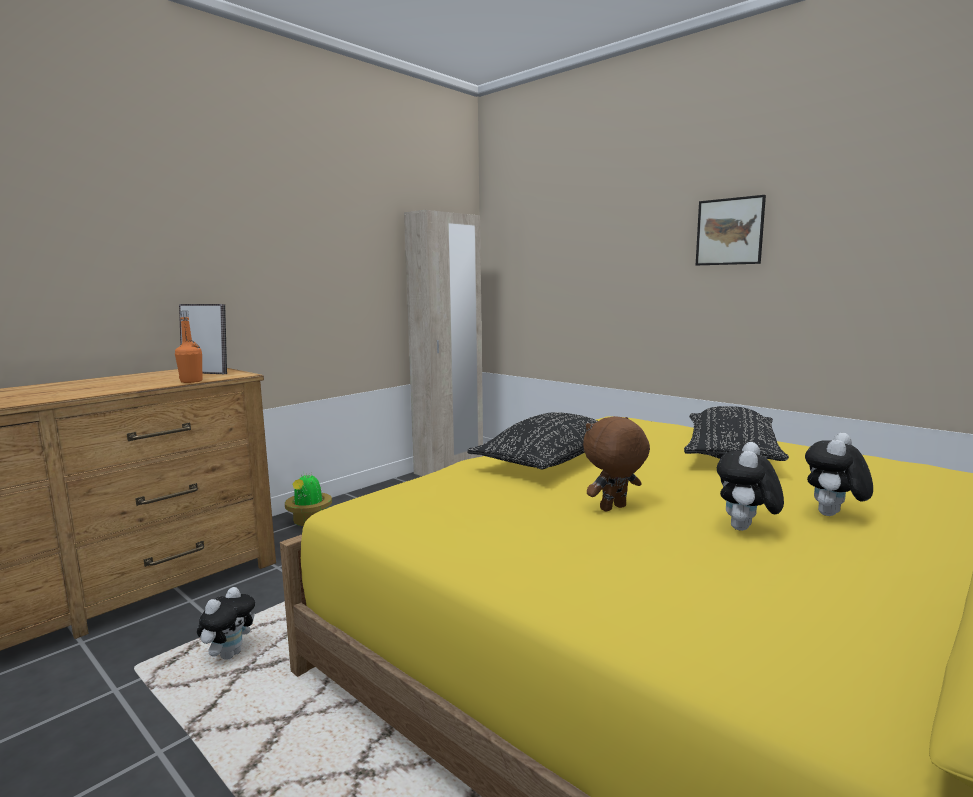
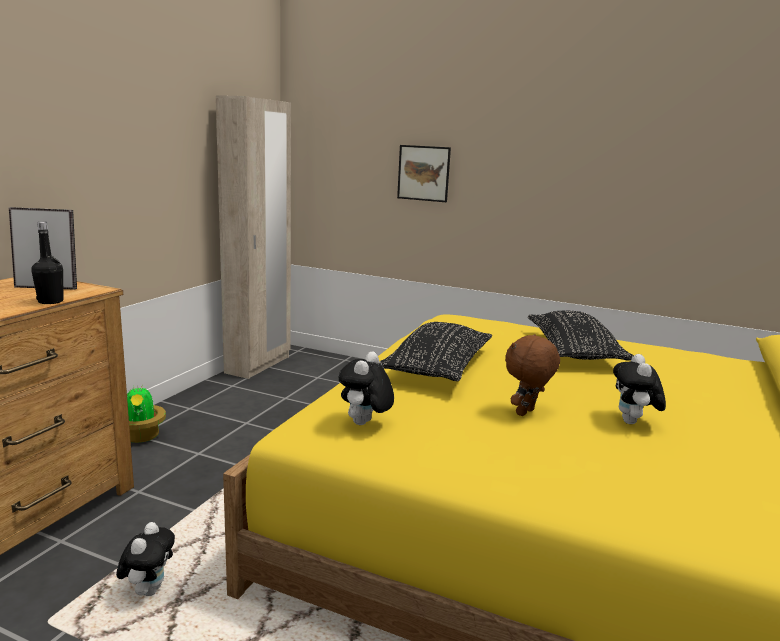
camera: 20 degrees left, 5 degrees up
(191, 381) = (50, 301): orange bottle -> black bottle
(729, 231) = (542, 146): picture -> picture (423, 173)
(833, 515) = (681, 405): plush toy -> plush toy (364, 424)

